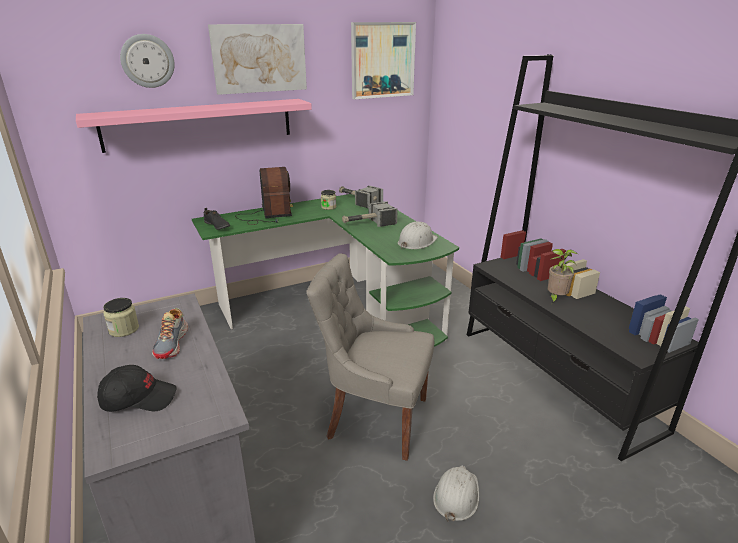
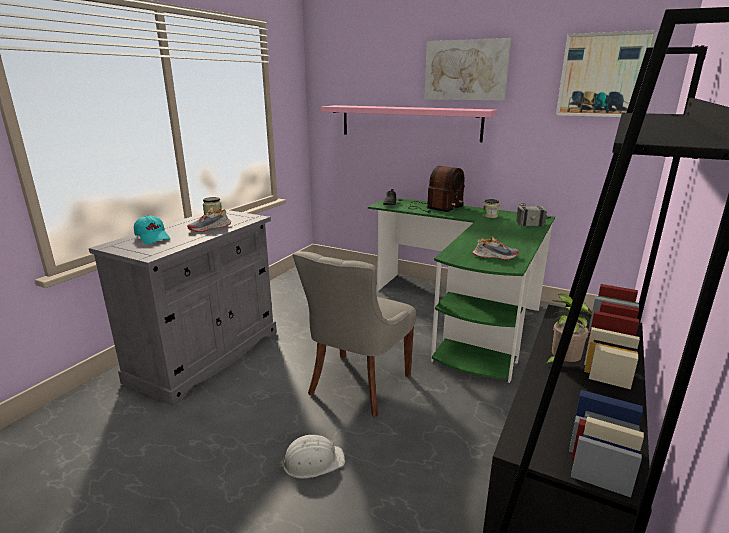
camera: 55 degrees right, 5 degrees down
(139, 398) = (153, 238): black cap -> turquoise cap
(147, 61) = (382, 70): wall clock -> none
(368, 224) = (490, 233): hammer -> none
(375, 418) = (357, 385): grey chair -> grey chair turned 135 degrees counterclockwise
(416, 242) = (494, 256): white hard hat -> shoe

